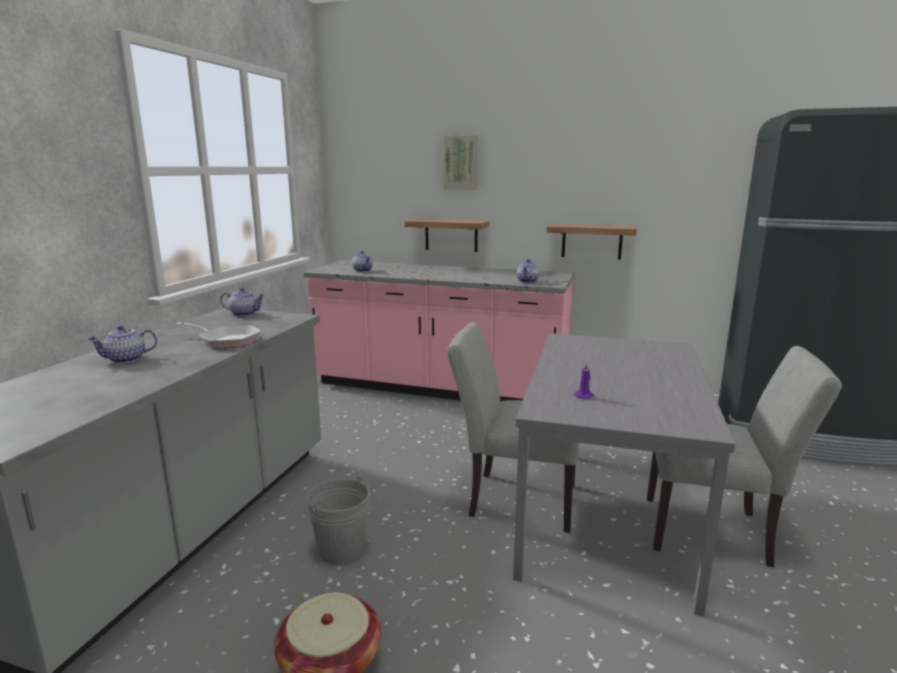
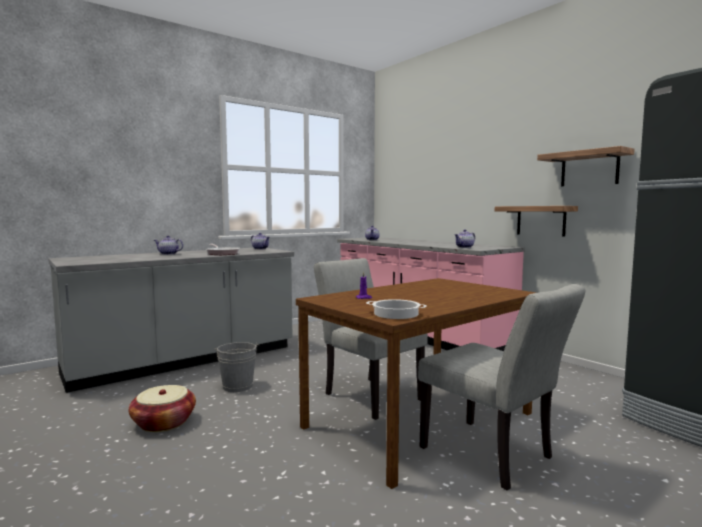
camera: 35 degrees right, 10 degrees down
(451, 235) = (442, 218): shelf -> shelf (589, 169)
(461, 163) = (449, 163): picture -> none
(605, 513) = (419, 419): grey dining table -> brown dining table
(688, 420) = (396, 314): none -> cooking pot

